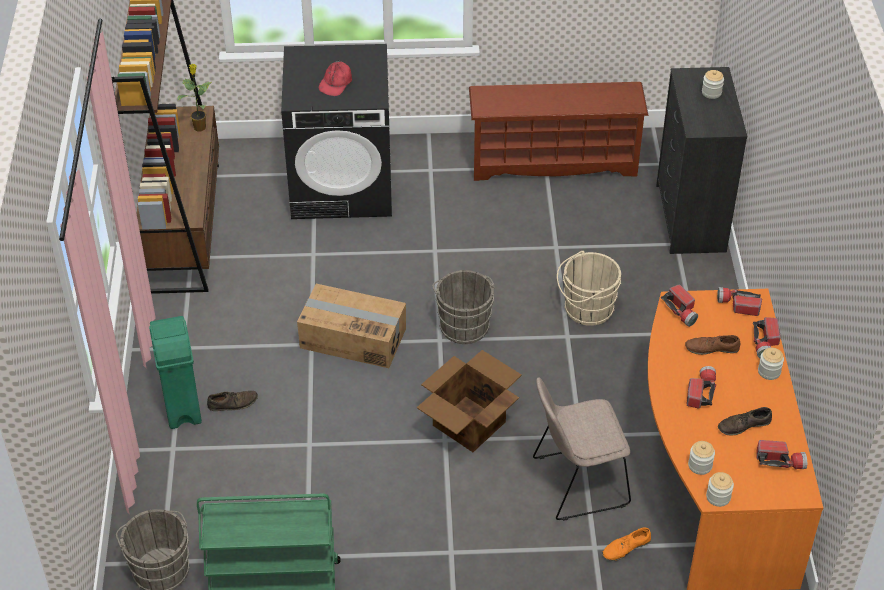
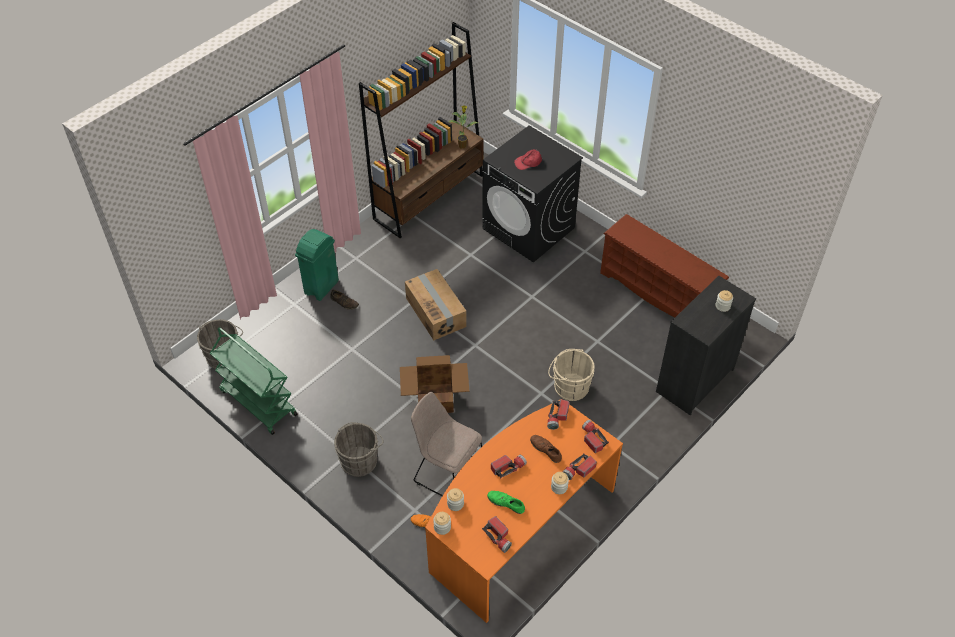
camera: 45 degrees right, 5 degrees up
(463, 324) = (497, 346): grey bucket -> grey bucket (360, 460)
(743, 425) = (506, 503): brown shoe -> green shoe

